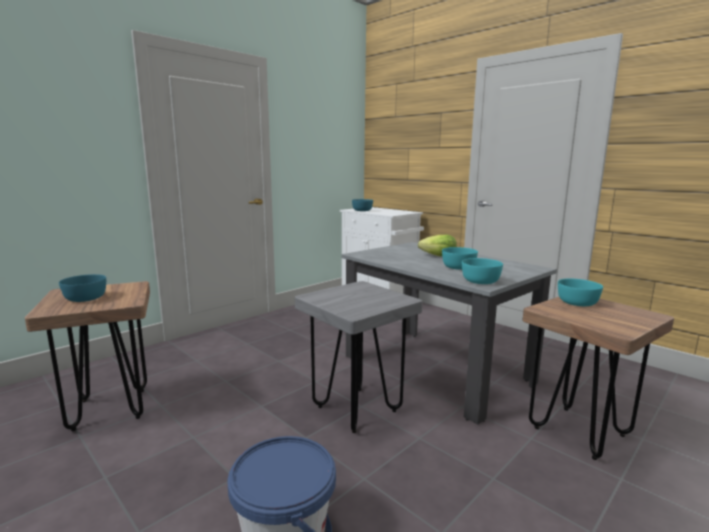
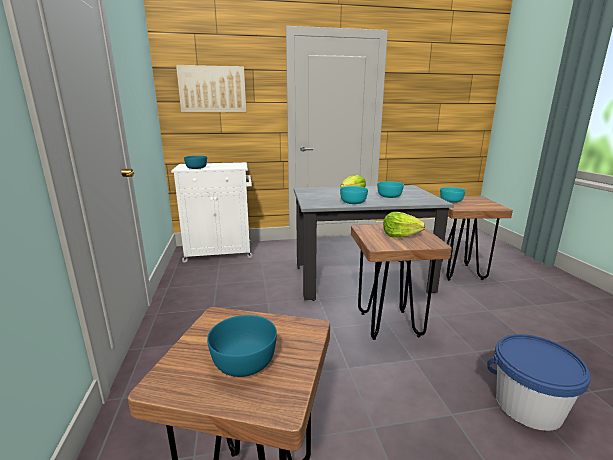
camera: 55 degrees left, 5 degrees up
(356, 409) = (389, 325): grey stool -> brown stool
(358, 299) = (400, 235): none -> lettuce
(403, 136) = (212, 89): none -> picture
(480, 281) = (429, 200): turquoise bowl -> turquoise bowl (353, 202)

